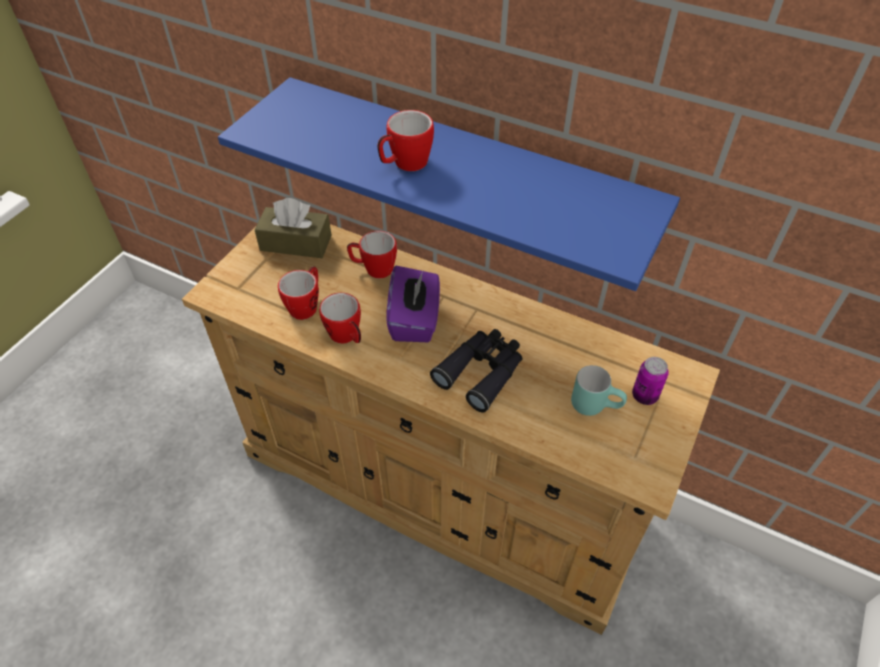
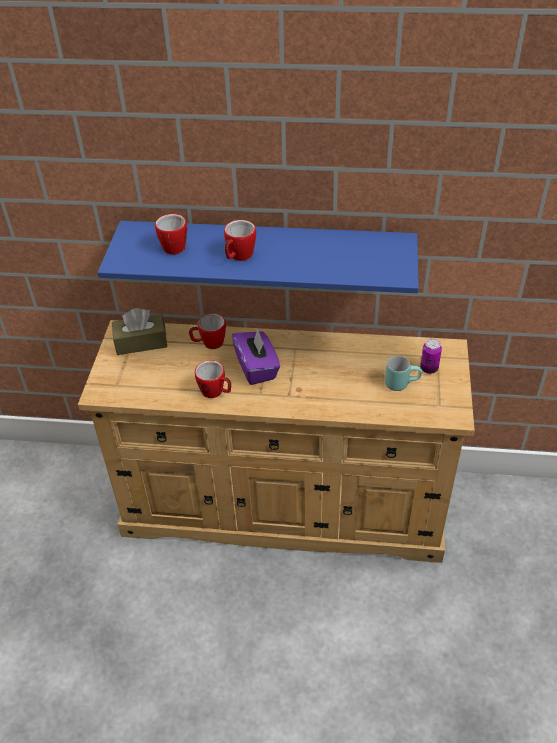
camera: 20 degrees left, 5 degrees down
(306, 305) = (174, 381): mug -> mug (175, 245)
(482, 372) = (319, 386): black binoculars -> none

